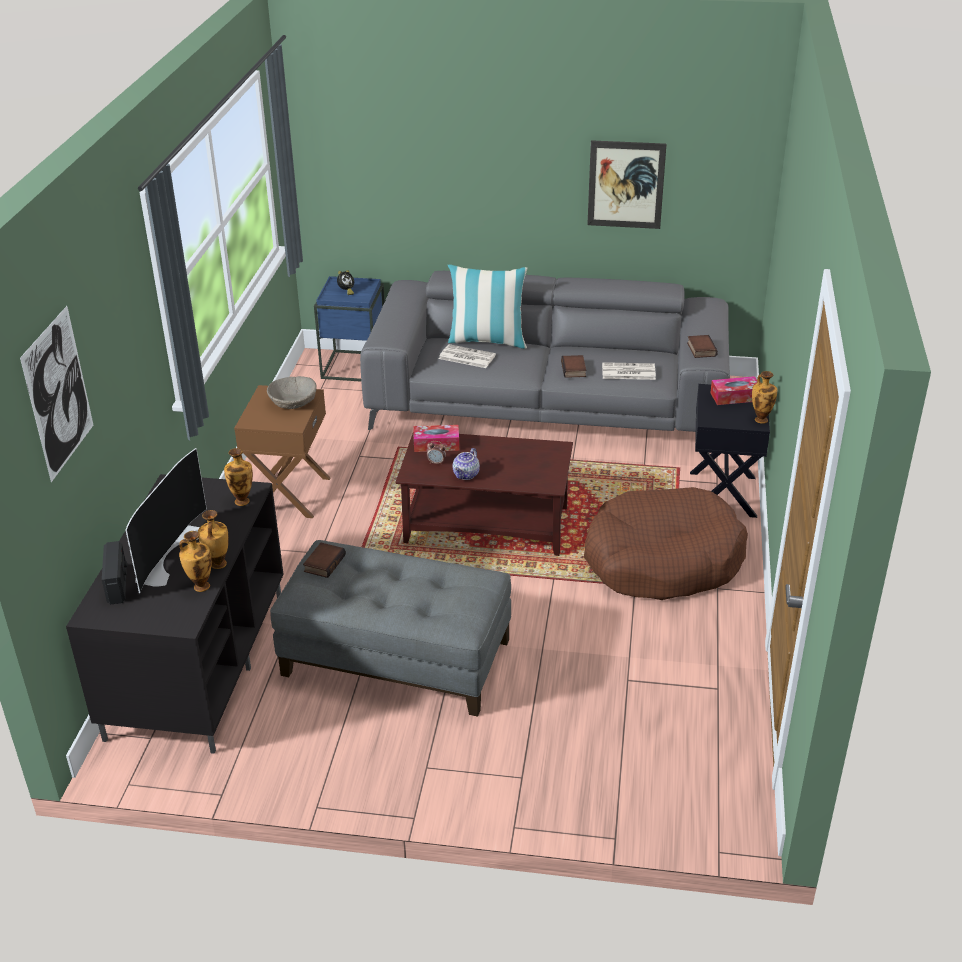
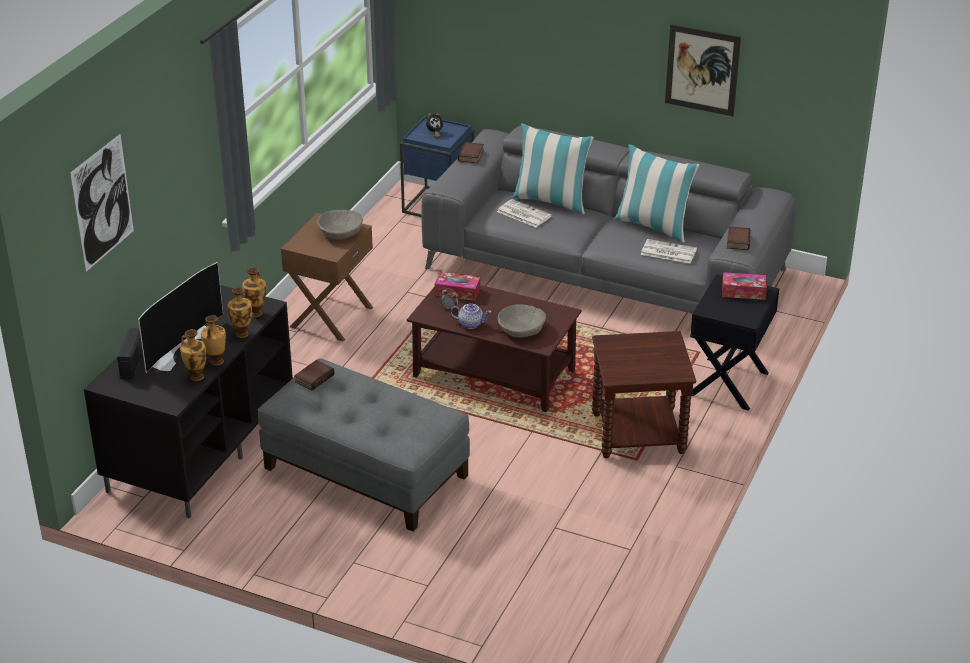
camera: 15 degrees right, 0 degrees up
(466, 475) = (471, 324): teapot -> teapot turned 120 degrees counterclockwise
(521, 472) = (521, 329): none -> beige bowl
(574, 370) = (618, 242): book -> book (472, 156)
(600, 349) = (653, 226): none -> pillow
(662, 560) = (638, 433): brown dog bed -> brown side table
(760, 419) = (755, 316): vase -> vase (242, 333)

